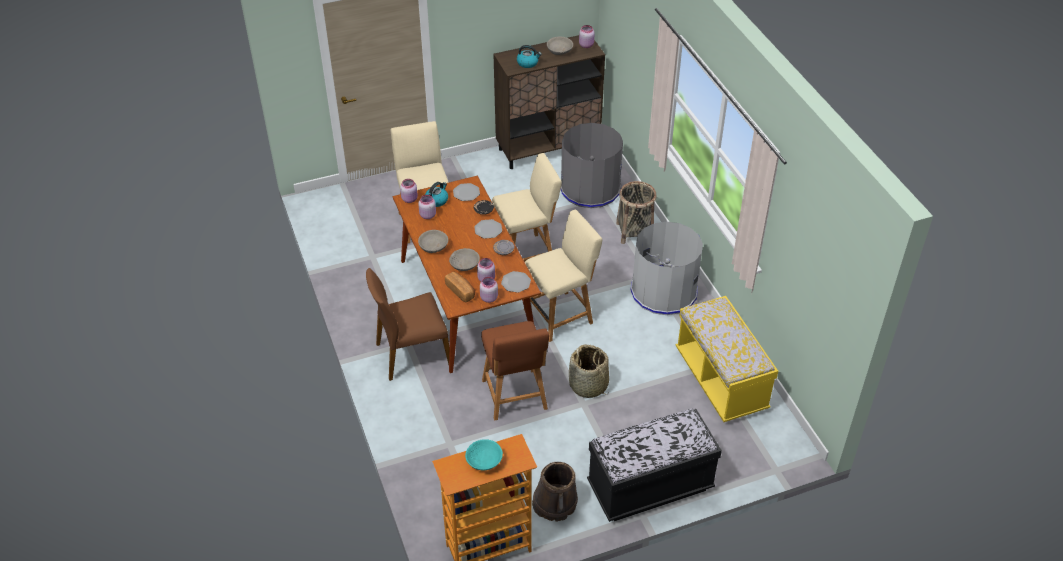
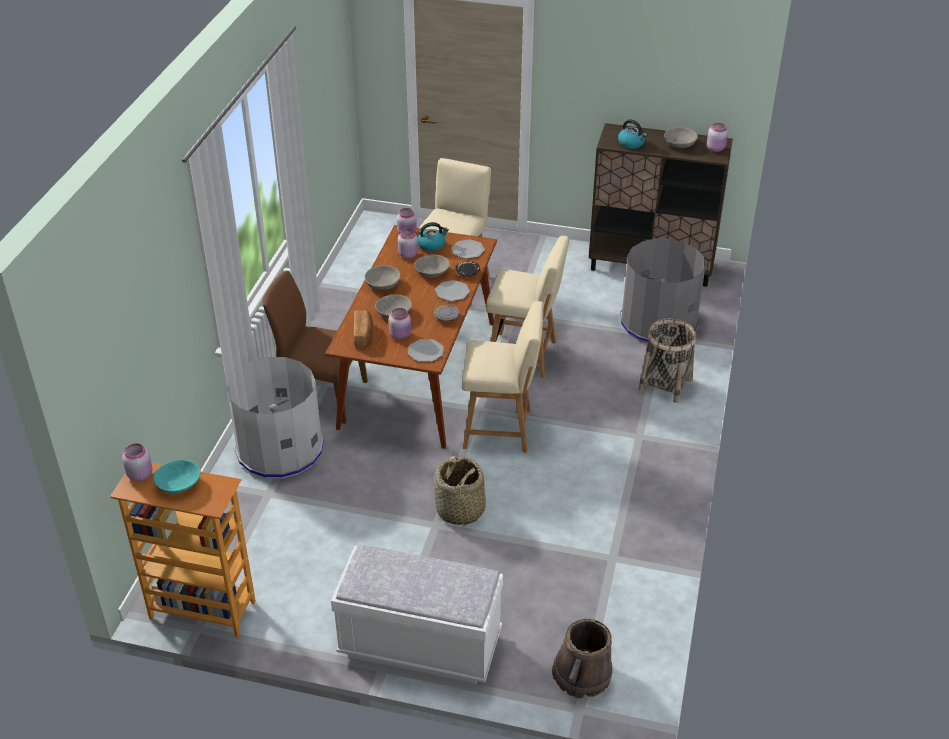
camera: 35 degrees right, 5 degrees down
(459, 221) = (432, 272): none -> grey bowl
(488, 298) = (383, 353): pink jar -> pink jar (140, 474)
(515, 397) = (374, 483): brown chair -> none
(555, 503) = (308, 605): brown bucket -> brown bucket (582, 674)
(650, 487) = (420, 645): black bench -> white bench
(663, 291) = (637, 458): grey trash can -> grey trash can (280, 449)
(720, 380) = (610, 580): yellow bench -> none

